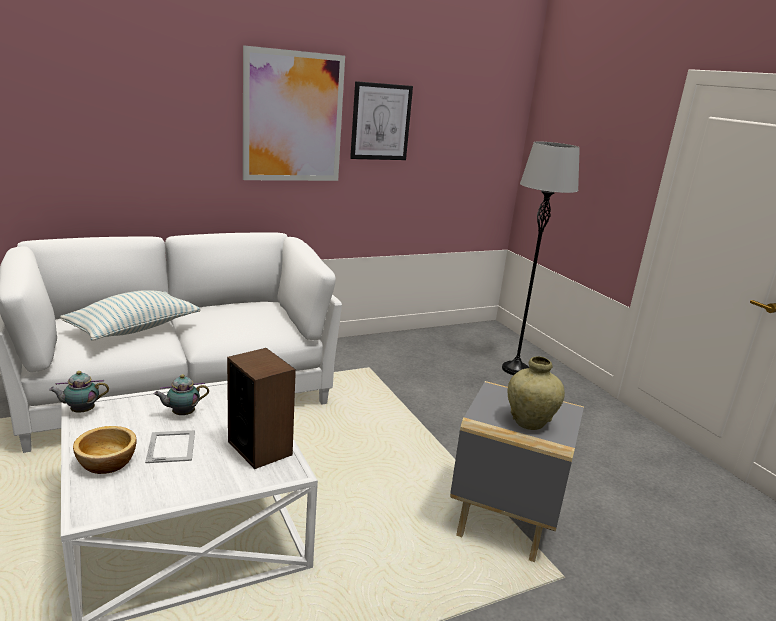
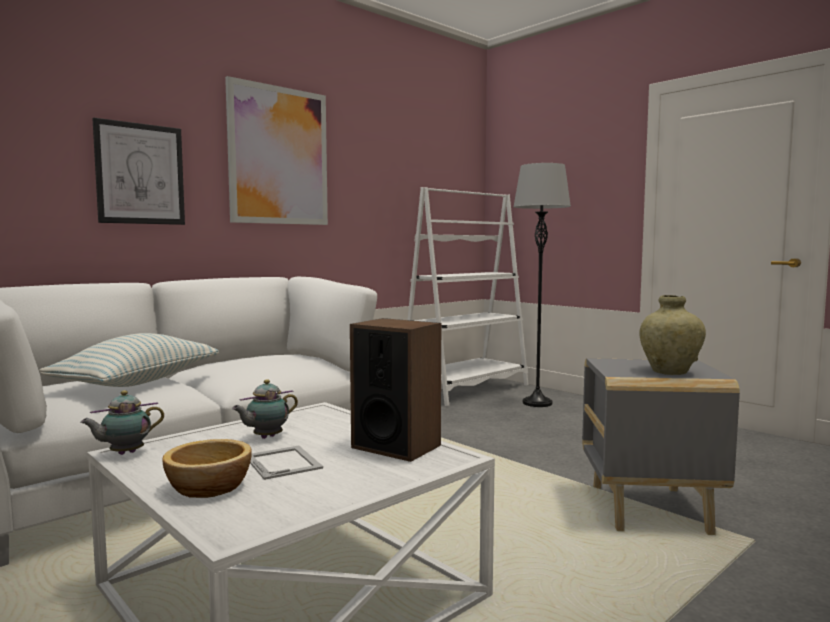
camera: 15 degrees left, 15 degrees down
(380, 122) = (362, 165): picture -> picture (140, 174)
(463, 338) = (466, 390): none -> white bookcase

